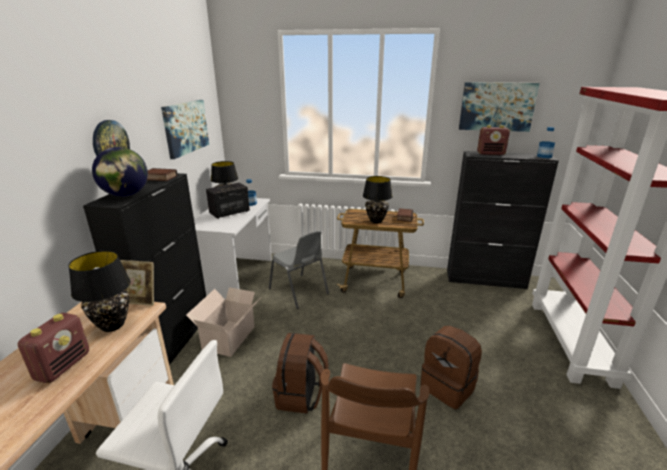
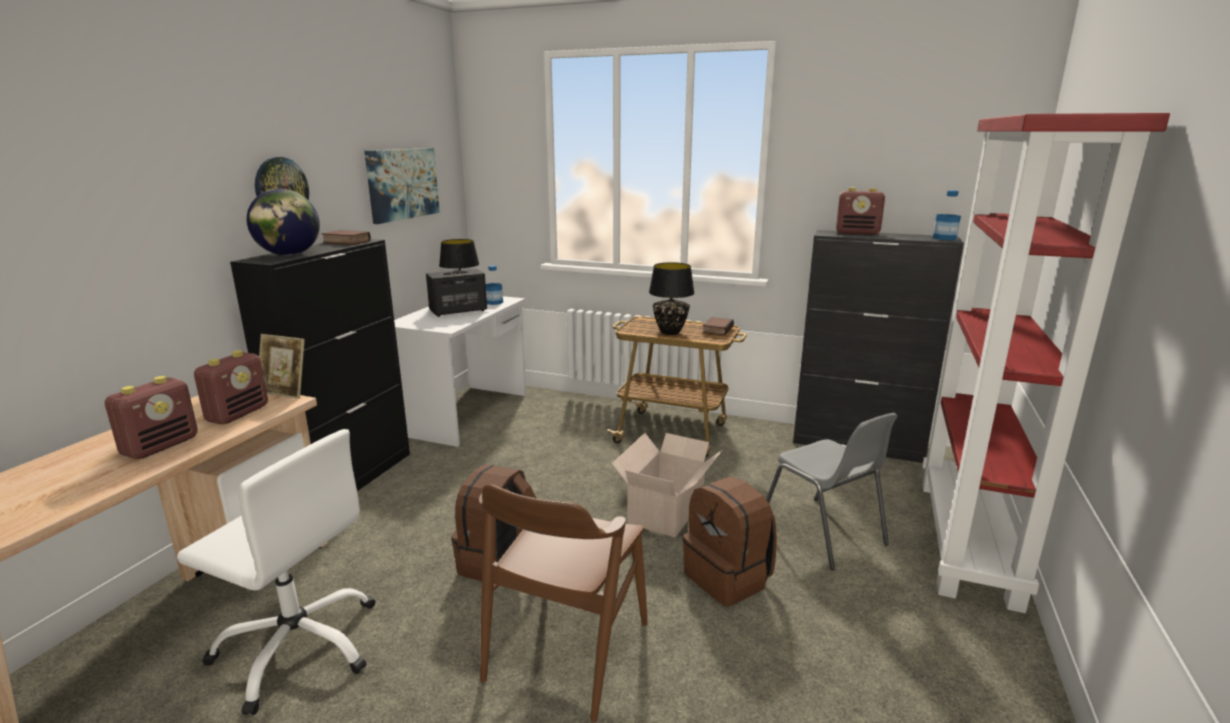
camera: 10 degrees right, 5 degrees down
(112, 325) = (238, 414): black table lamp -> radio
(230, 337) = (428, 483): cardboard box -> cardboard box (668, 510)
(299, 292) = (550, 437): grey chair -> grey chair (823, 533)
(496, 106) = (869, 160): picture -> none

